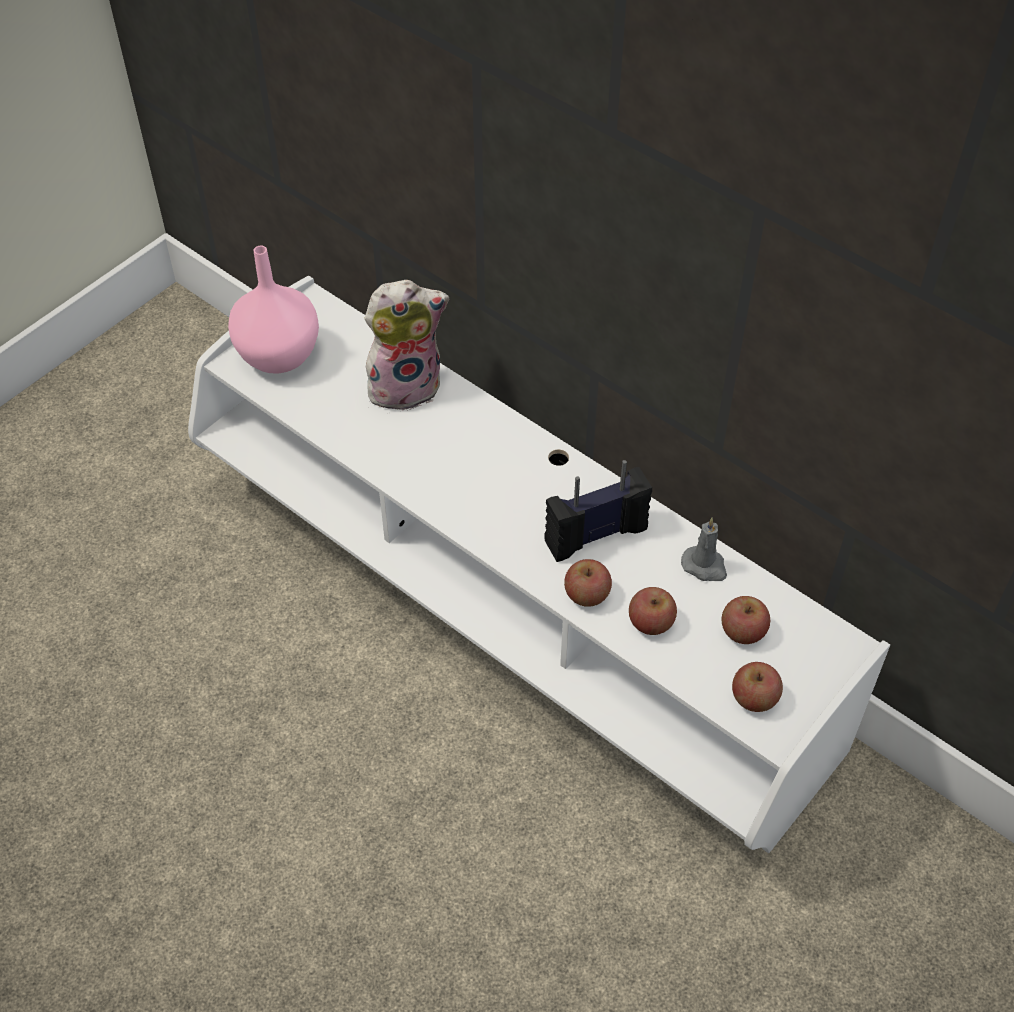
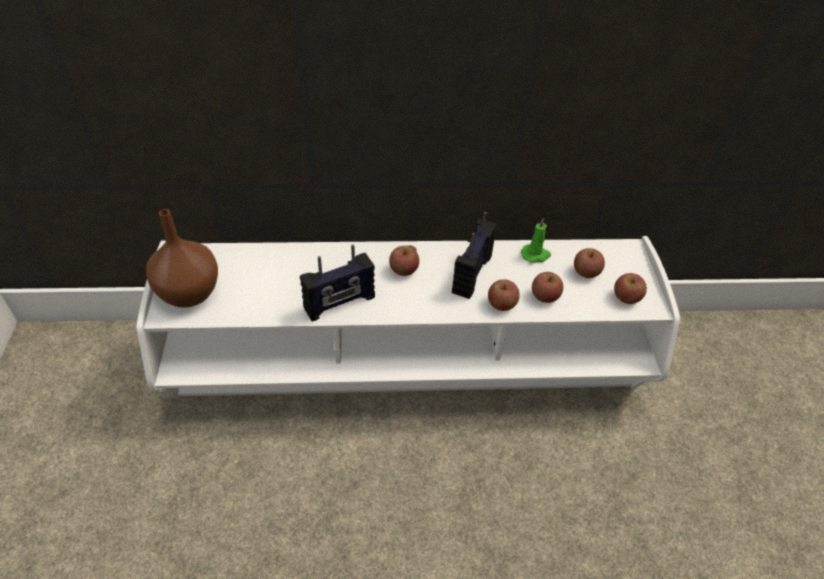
camera: 45 degrees left, 5 degrees down
(277, 355) = (188, 294): pink vase -> brown vase
(406, 385) = (286, 264): plush toy -> none
(411, 468) = (340, 303): none -> radio
(523, 476) = (404, 270): none -> apple
(705, 566) = (535, 255): grey candle -> green candle

